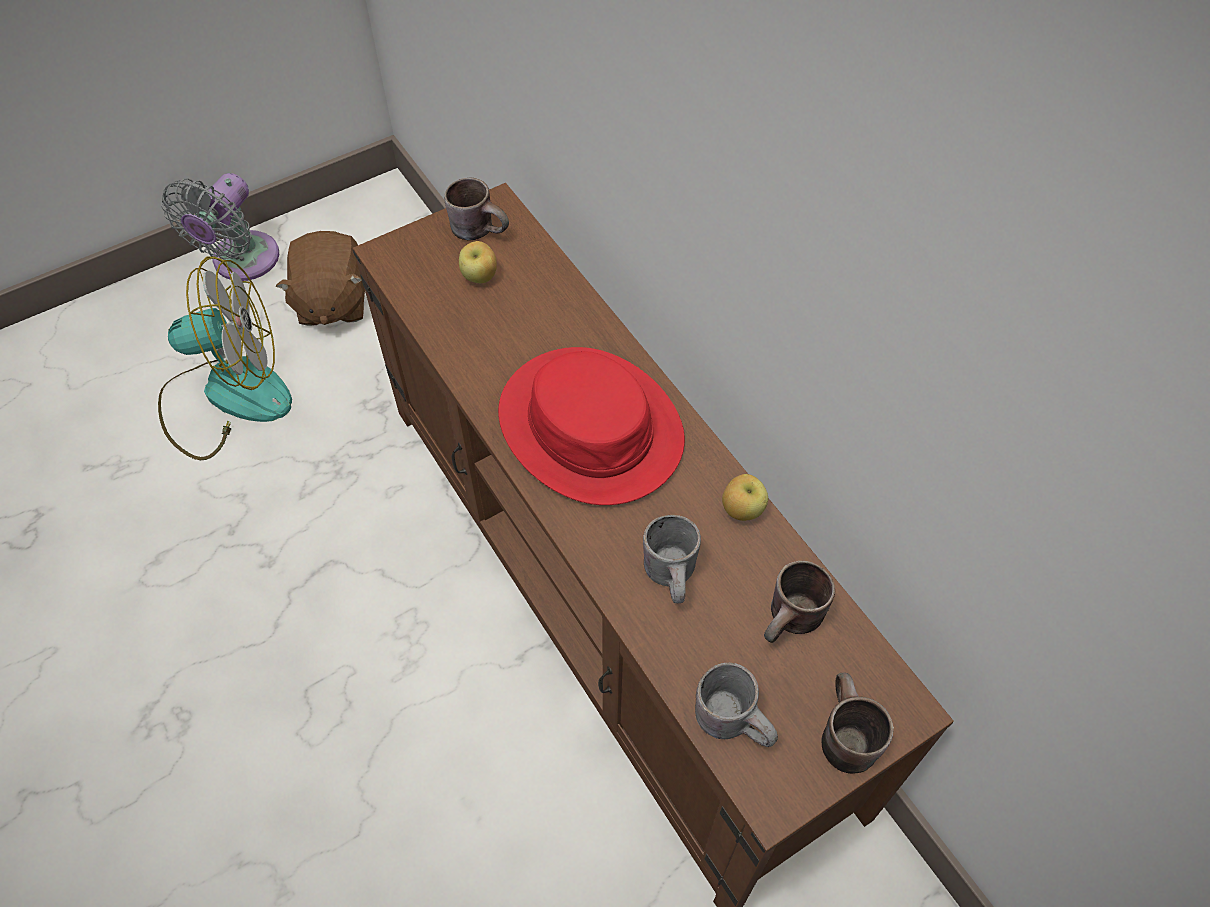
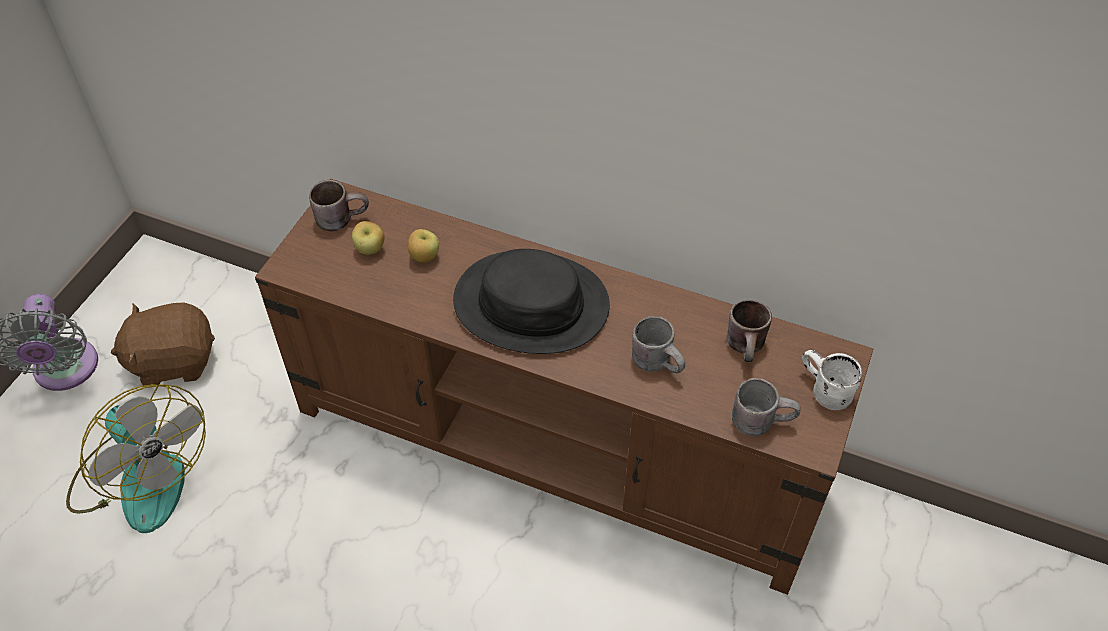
camera: 35 degrees left, 5 degrees down
(226, 395) = (141, 477): fan -> fan turned 90 degrees clockwise
(332, 302) = (173, 361): brown plush toy -> brown plush toy turned 120 degrees clockwise
(591, 426) = (531, 303): red hat -> black hat
(742, 510) = (666, 301): apple -> apple (424, 257)
(840, 734) = (823, 391): brown mug -> white mug

